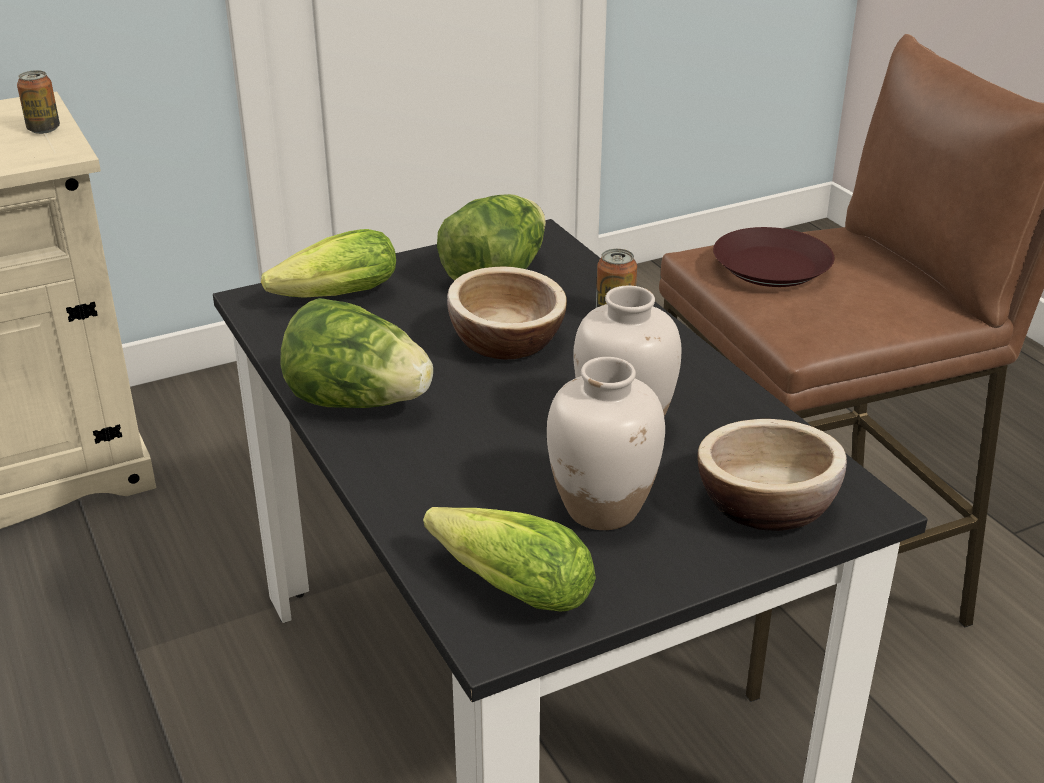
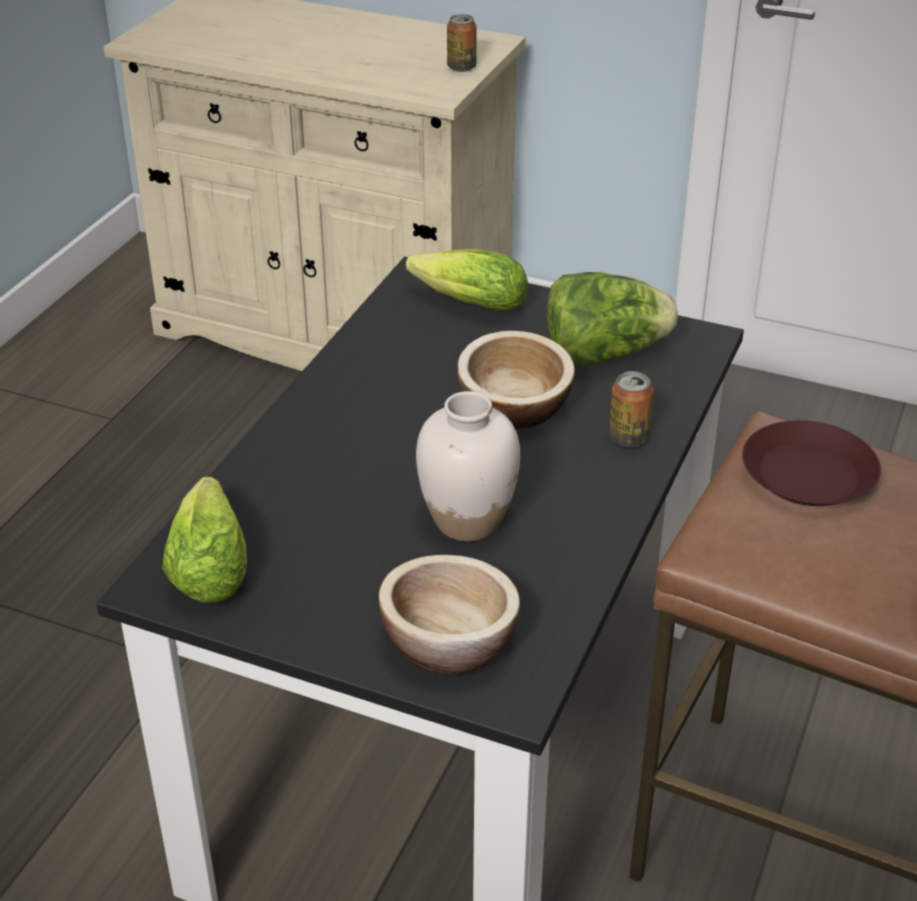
camera: 50 degrees right, 5 degrees up
(358, 402) = (348, 388): lettuce -> none
(603, 509) = (349, 563): white vase -> none

